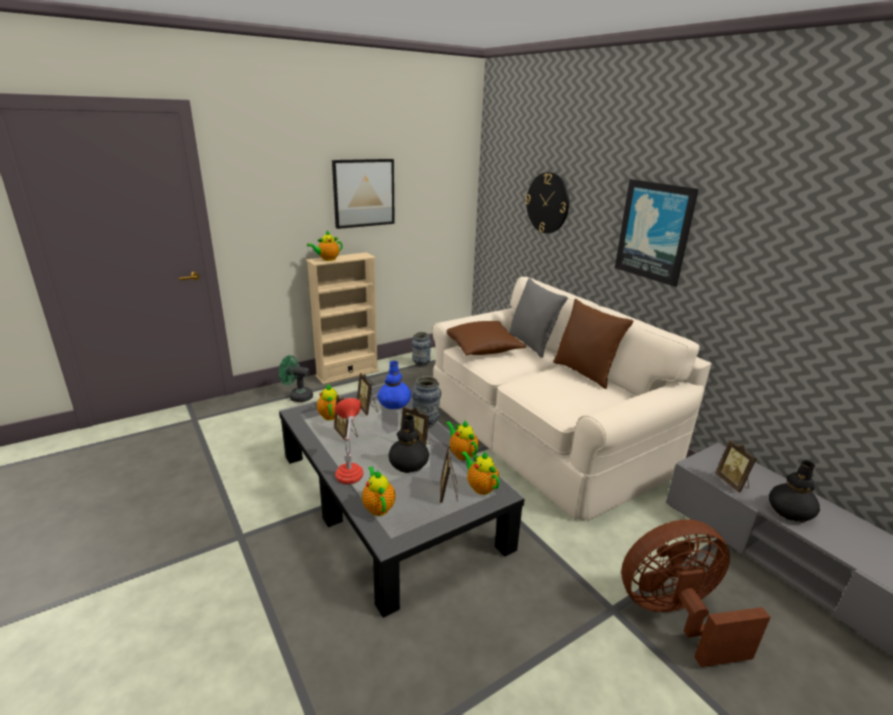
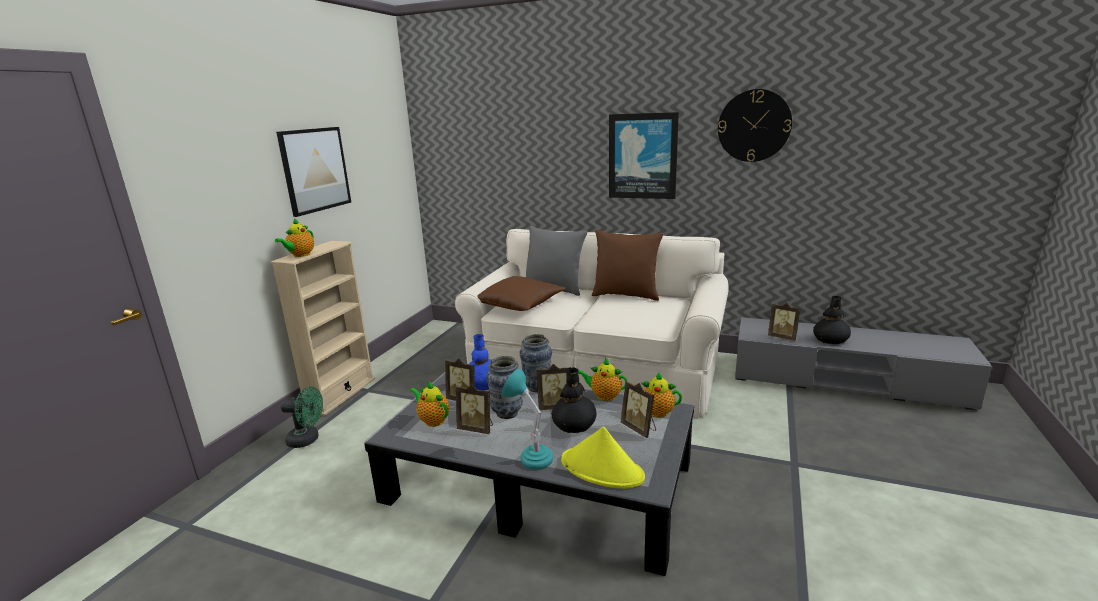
camera: 35 degrees left, 5 degrees down
(297, 396) = (308, 440): green fan -> green fan turned 150 degrees counterclockwise
(350, 470) = (530, 455): red table lamp -> turquoise table lamp
(378, 507) = (602, 469): teapot -> yellow hat
(421, 364) = (413, 357): vase -> vase (507, 413)
(547, 203) = (515, 153): wall clock -> wall clock (754, 126)
(675, 616) = (828, 446): brown fan -> none

